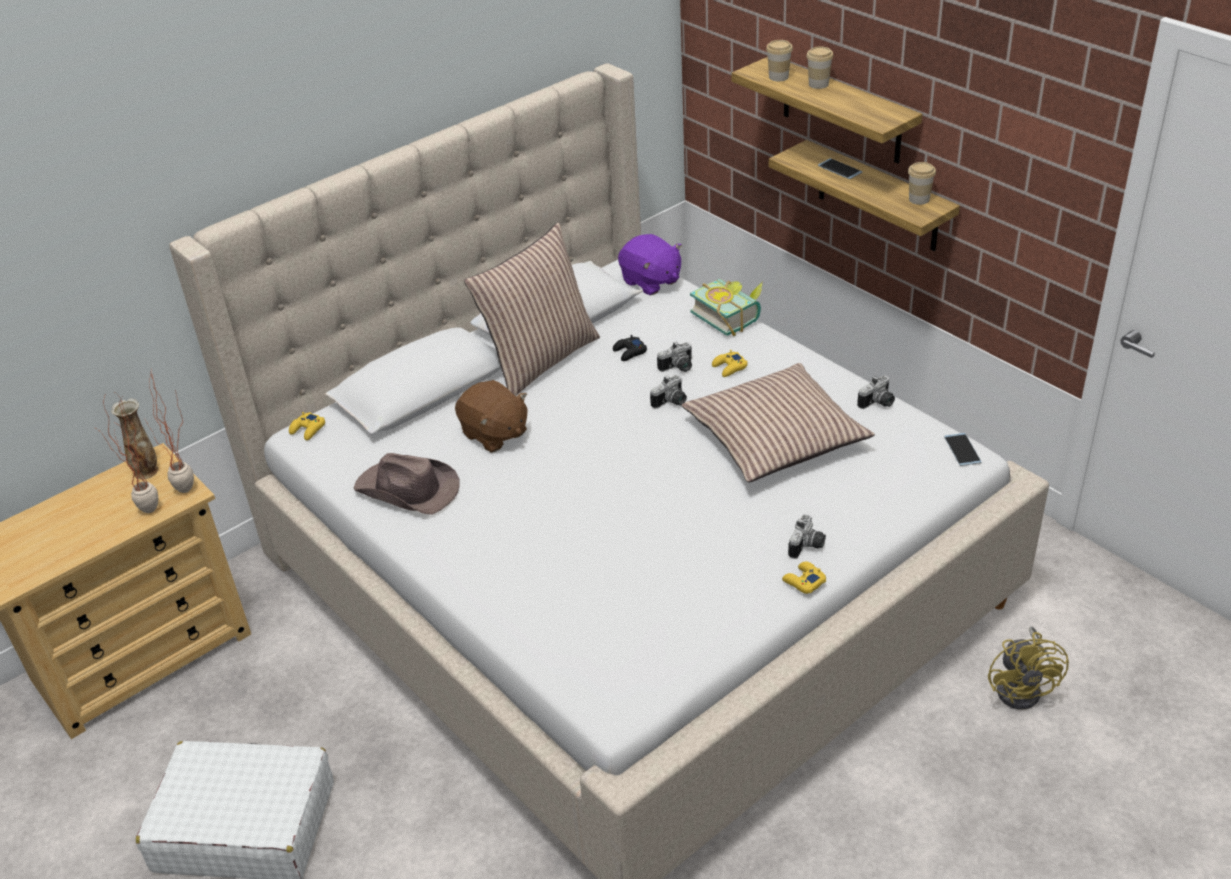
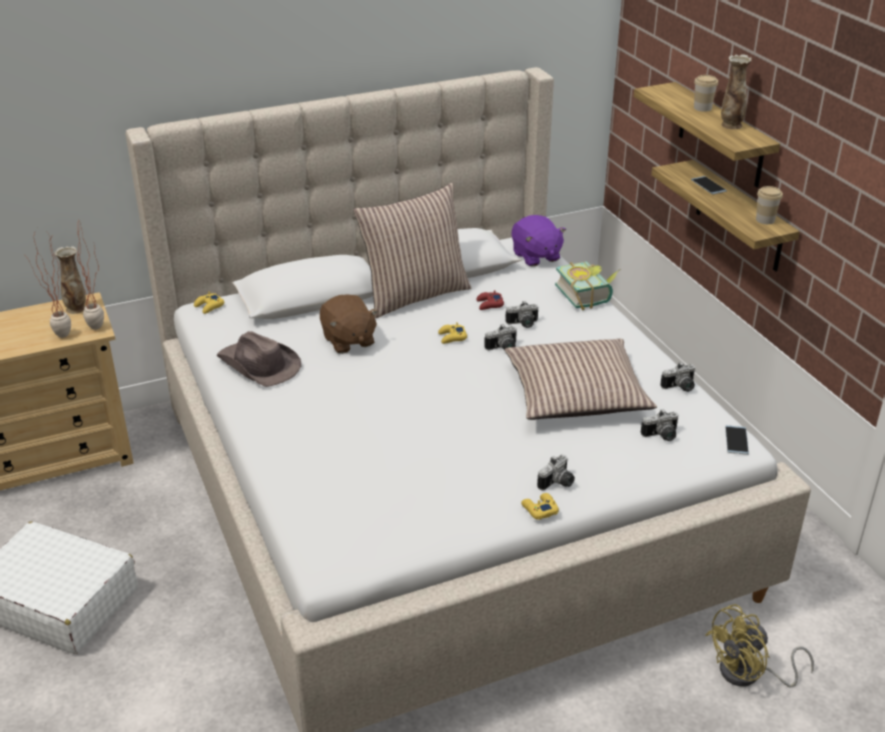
camera: 15 degrees right, 5 degrees down
(629, 352) = (489, 304): black game controller -> red game controller
(729, 367) = (566, 333): yellow game controller -> yellow game controller (452, 337)
(778, 77) = (671, 97): cup -> none
(860, 101) = (730, 125): none -> vase
(886, 464) = (661, 436): none -> camera
(1023, 688) = (749, 674): yellow fan -> yellow fan turned 45 degrees clockwise

